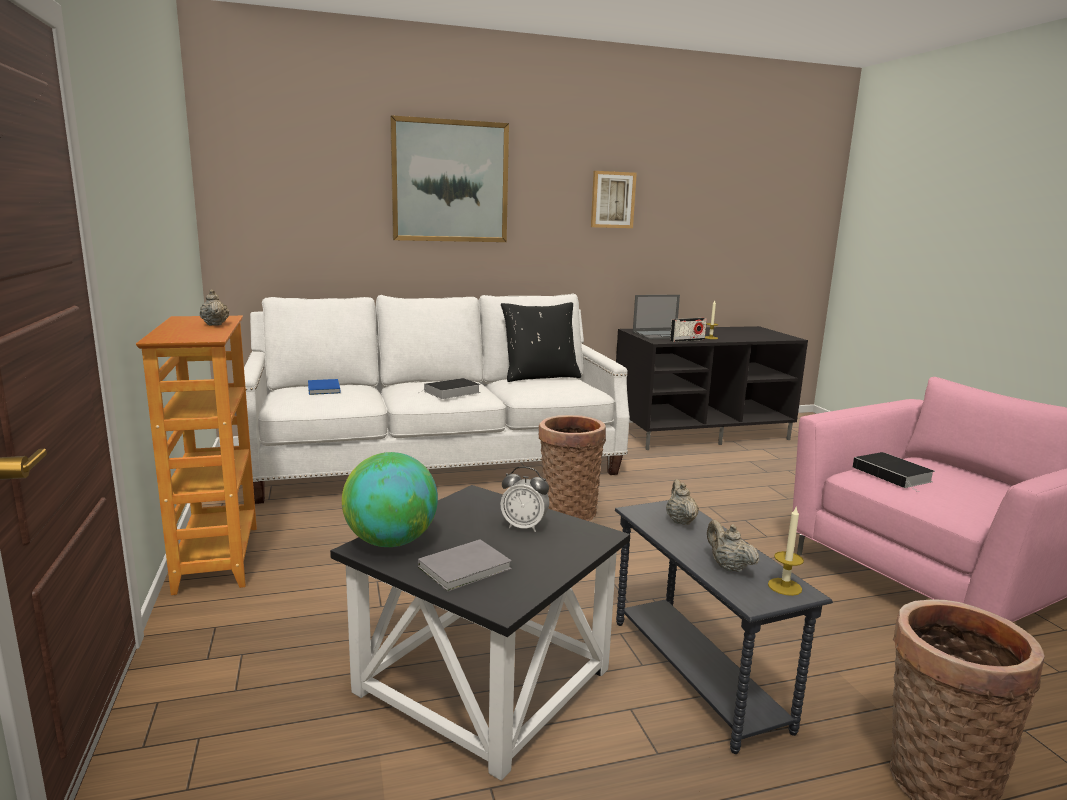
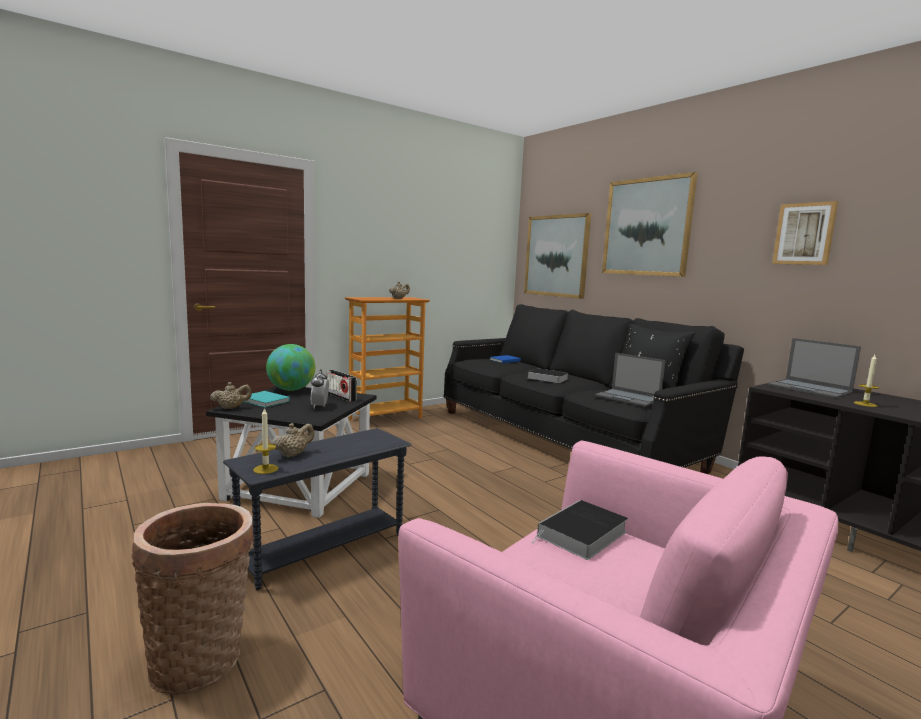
camera: 70 degrees right, 5 degrees down
(297, 215) = (556, 256): none -> picture
(438, 461) = (566, 437): white sofa -> black sofa
(467, 568) = (265, 401): grey book -> turquoise book
(565, 384) = (628, 398): none -> laptop
(568, 510) = (537, 485): basket -> none
(680, 520) = (365, 443): beige teapot -> beige teapot (231, 408)
(687, 340) = (812, 396): radio -> radio (341, 396)

